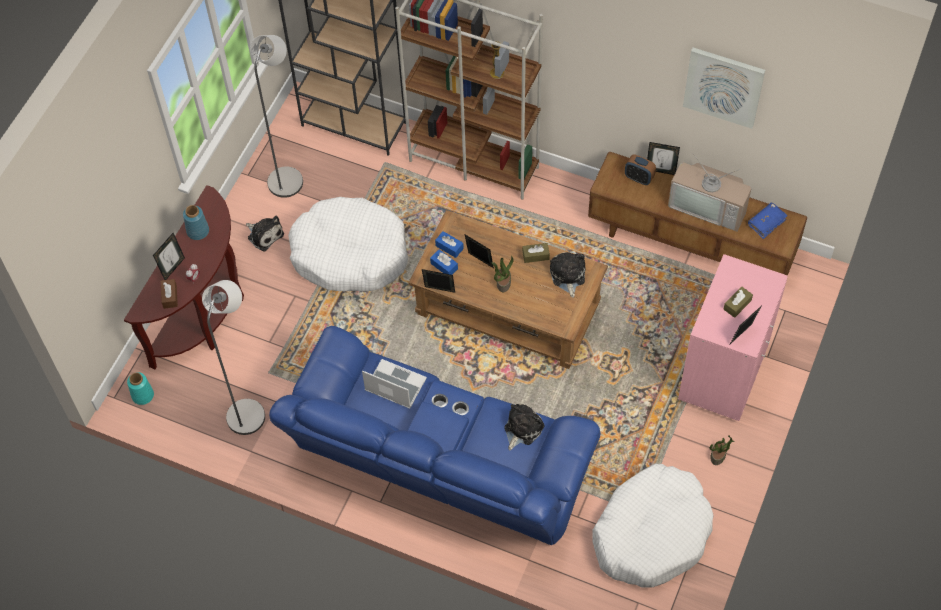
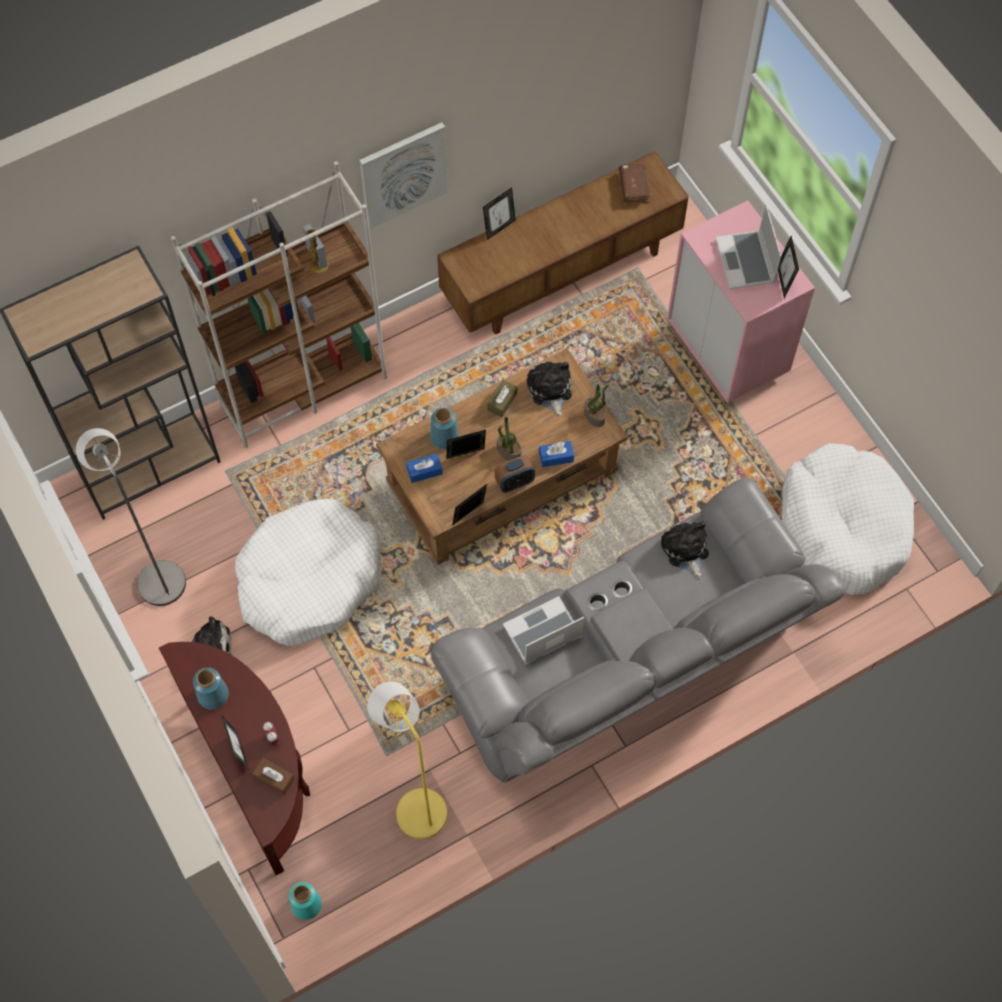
camera: 55 degrees left, 5 degrees up
(249, 410) = (416, 805): grey floor lamp -> yellow floor lamp
(438, 466) = (628, 664): blue sofa -> grey sofa
(444, 266) = (443, 491): blue tissue box -> blue tissue box (556, 457)
(482, 241) = (444, 436): none -> blue vase
(567, 276) = (549, 390): plush toy -> plush toy turned 45 degrees clockwise
(639, 178) = (491, 252): alarm clock -> alarm clock (514, 482)
(709, 206) = (575, 218): television -> none
(718, 455) = (807, 414): potted plant -> potted plant (595, 415)
(723, 86) = (546, 82): picture -> picture (403, 174)
(737, 305) = (746, 262): brown tissue box -> laptop
(766, 223) = (634, 187): blue book -> brown book

